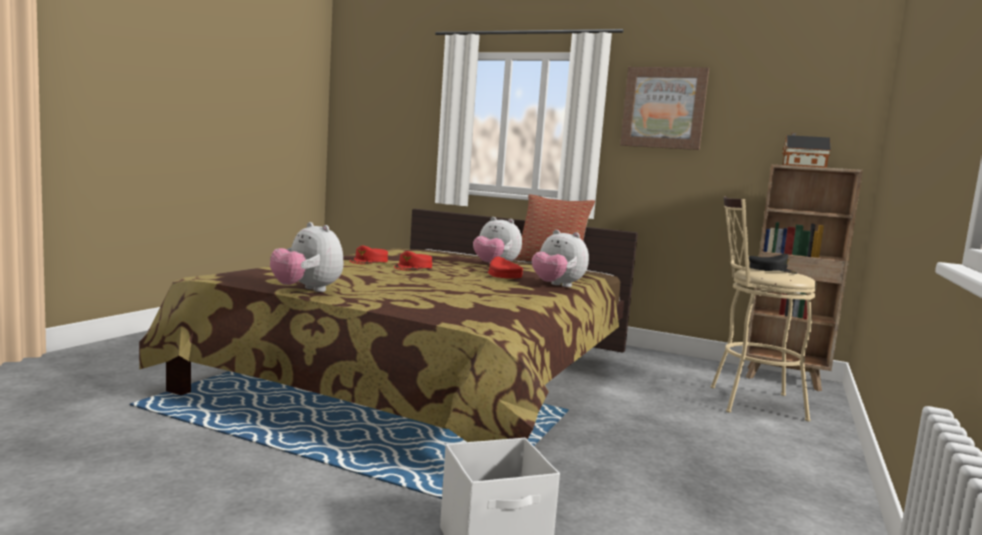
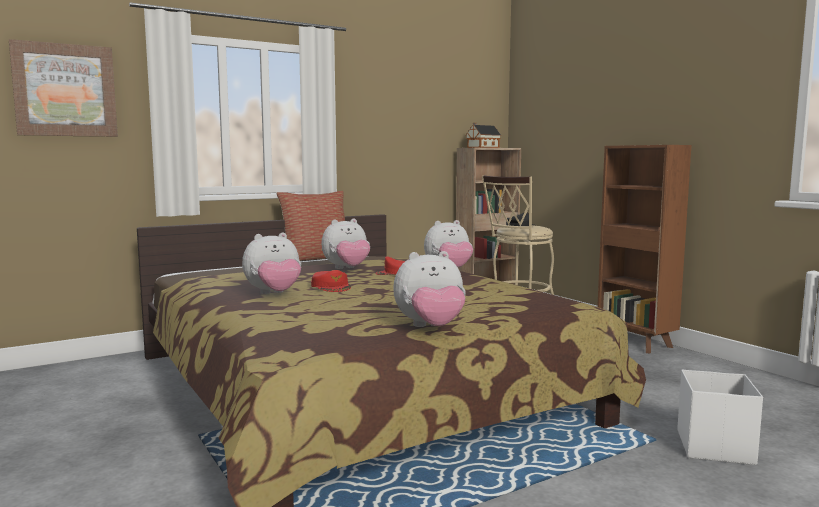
camera: 55 degrees left, 0 degrees up
(369, 261) = (274, 294): red cap -> plush toy
(663, 108) = (376, 102): picture -> picture (65, 90)
(825, 473) = (635, 343): none -> brown bookcase

